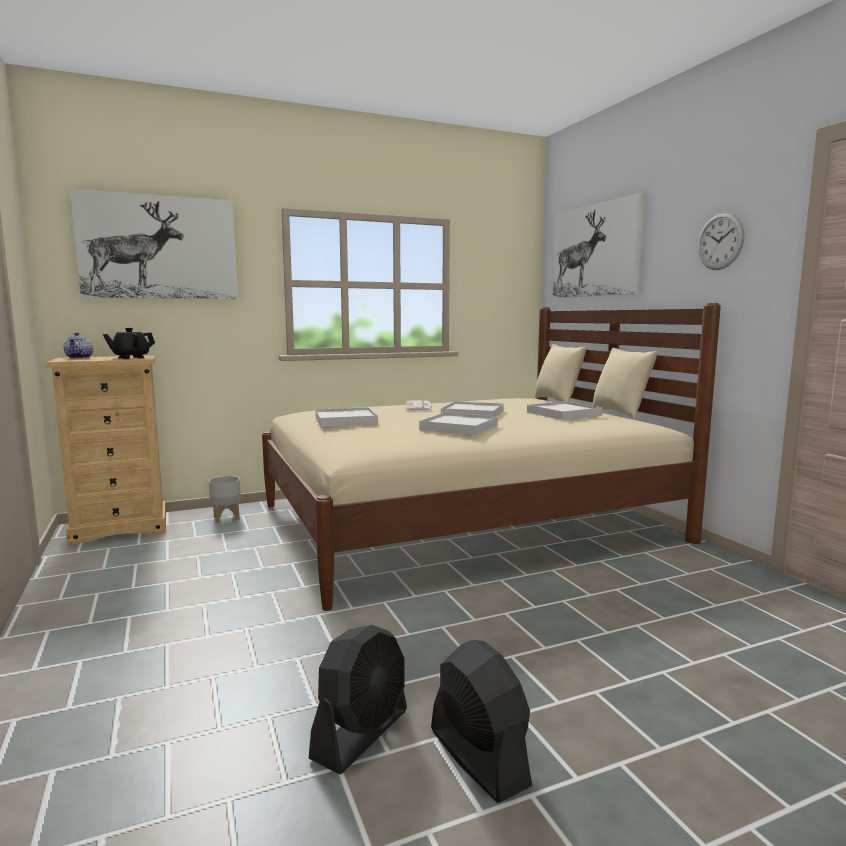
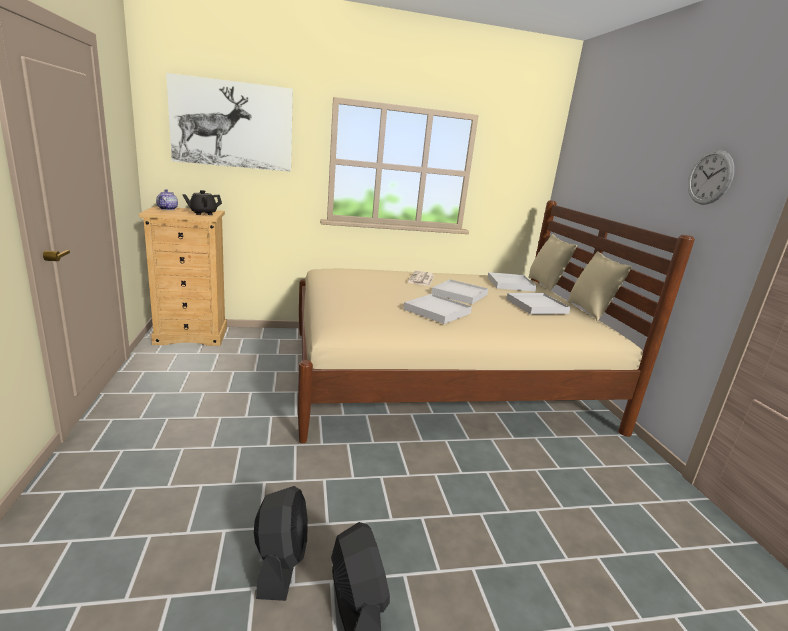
camera: 10 degrees right, 10 degrees up
(226, 518) = (266, 340): grey planter -> none
(345, 420) = (353, 287): white tray -> white tray (510, 284)
(361, 733) = (281, 562): black fan -> black fan turned 45 degrees counterclockwise
(595, 251) = (602, 159): picture -> none

